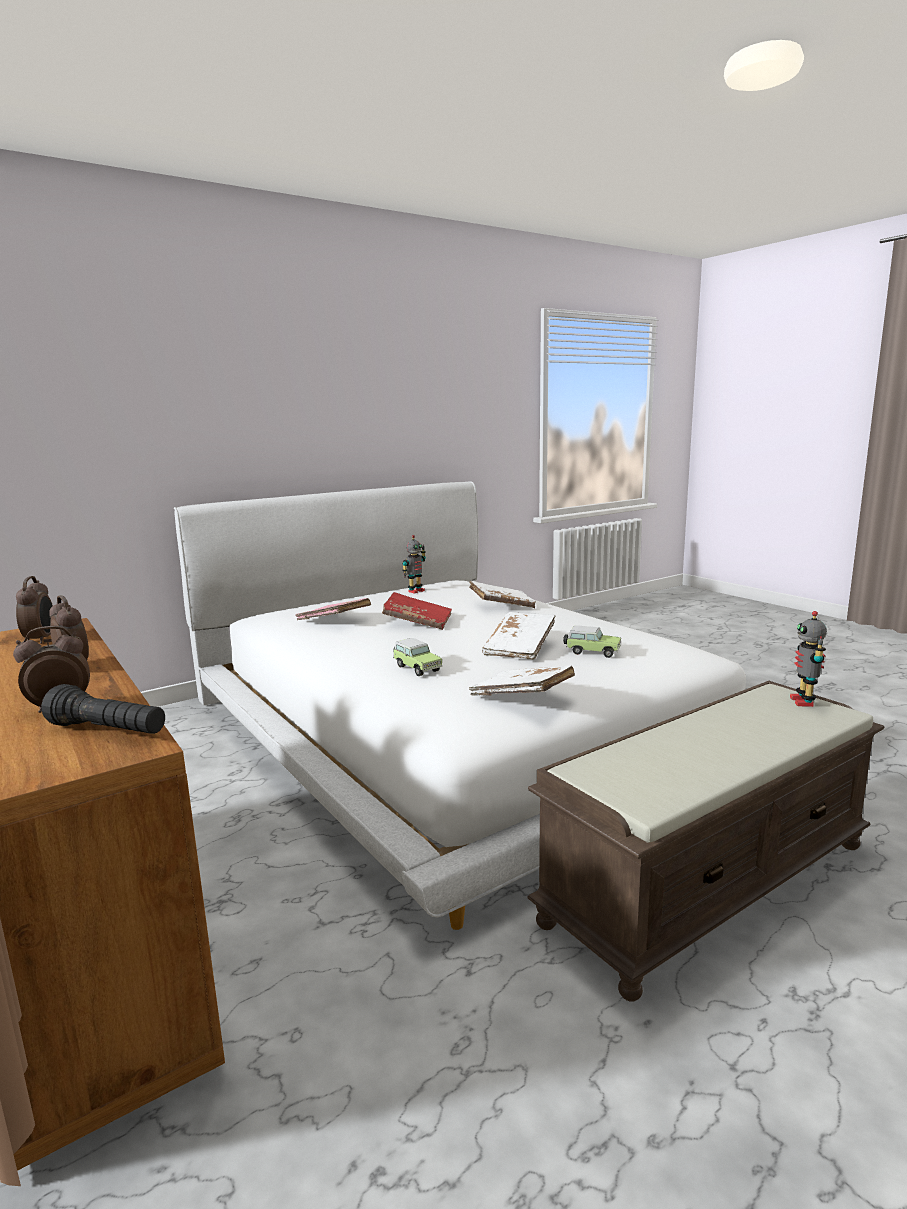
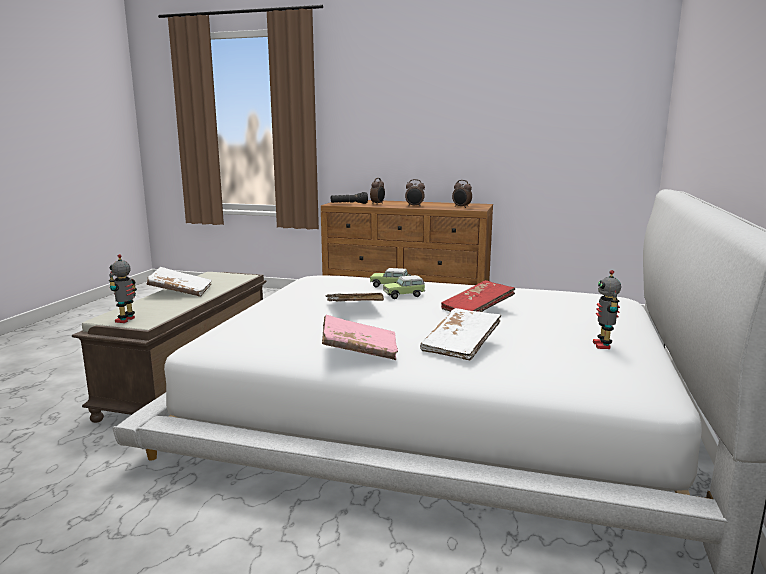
camera: 140 degrees right, 0 degrees up
(334, 621) = (538, 299): pink book -> pink book (359, 351)
(522, 696) = (304, 286): white book -> white book (180, 292)
(591, 652) = (296, 317): toy car -> toy car (405, 295)
(804, 701) = (126, 320): toy robot -> toy robot turned 135 degrees counterclockwise

